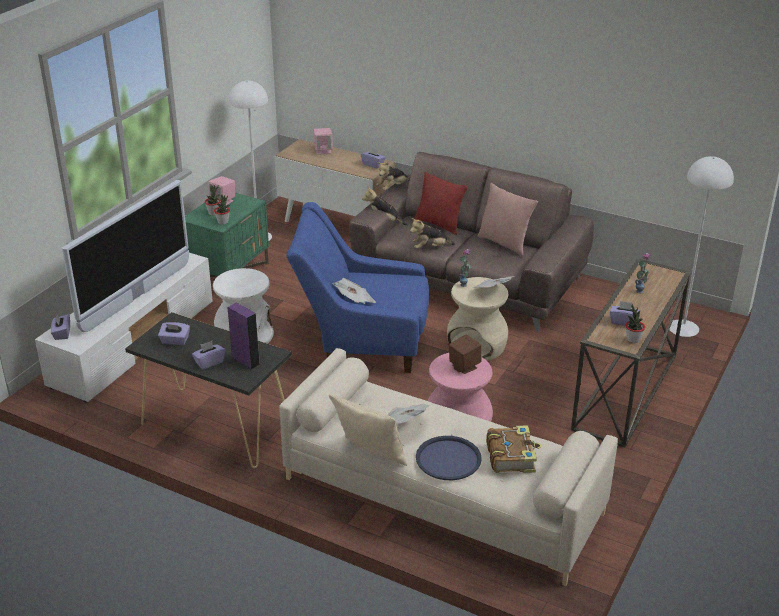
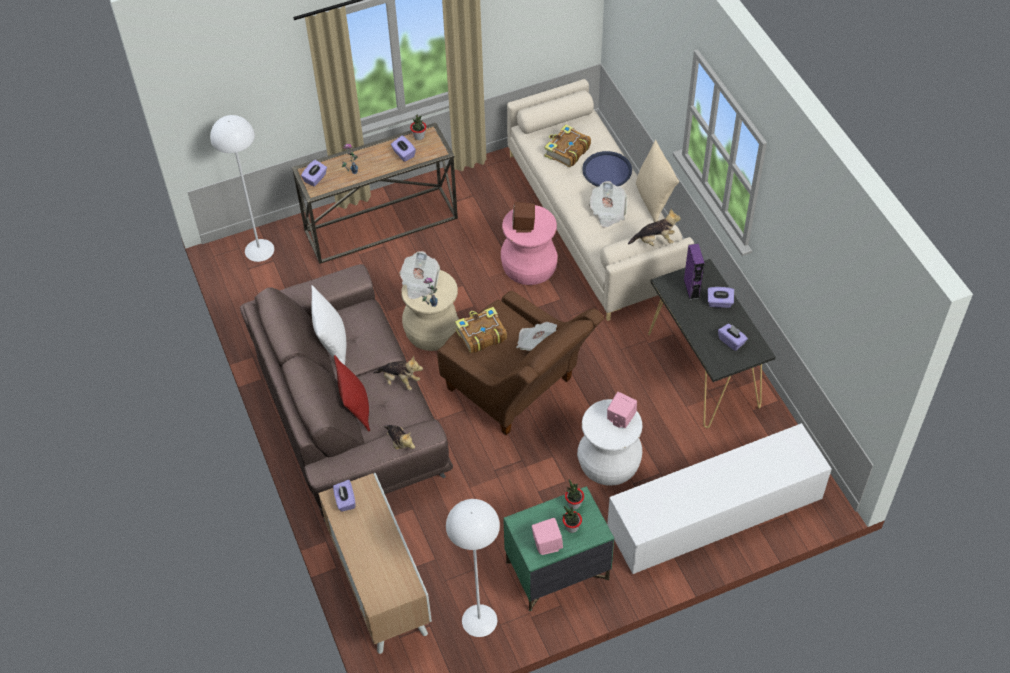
camera: 140 degrees left, 20 degrees up
(62, 333) = (804, 461): purple tissue box -> purple tissue box (315, 178)
(136, 297) = (712, 474): television -> none
(323, 151) = (367, 567): pink speaker -> pink speaker (620, 419)
(362, 342) = (517, 390): blue armchair -> brown armchair
(392, 188) = (355, 466): plush toy -> plush toy (655, 241)
(403, 287) = (480, 335): none -> book
(504, 243) = (332, 344): pink pillow -> white pillow

